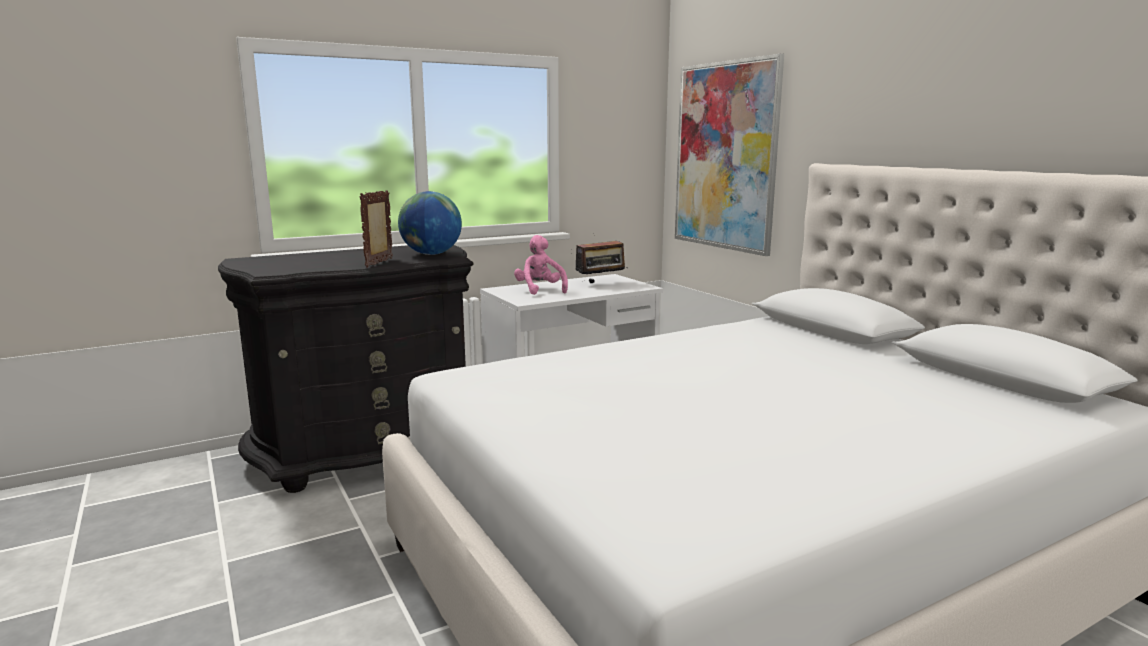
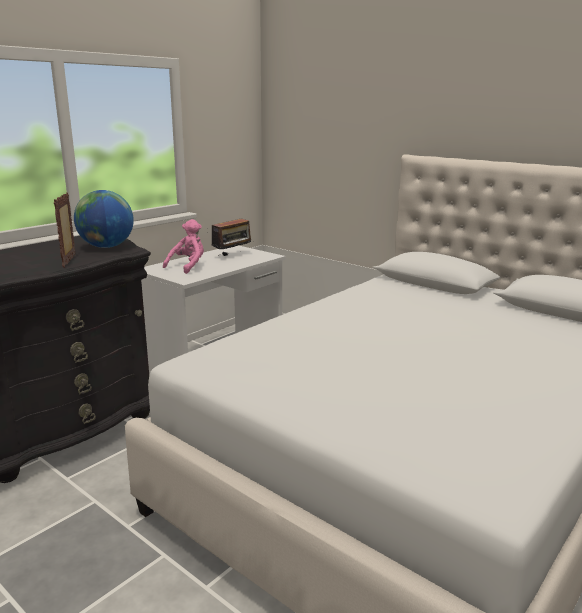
camera: 20 degrees left, 5 degrees up
(540, 290) = (188, 266): pink plush toy -> pink plush toy turned 75 degrees clockwise
(725, 156) = (320, 145): picture -> none

